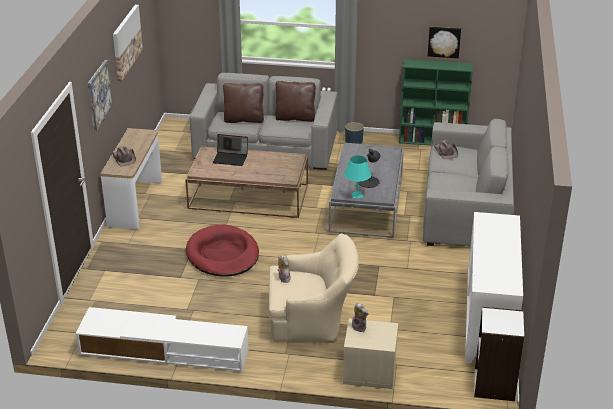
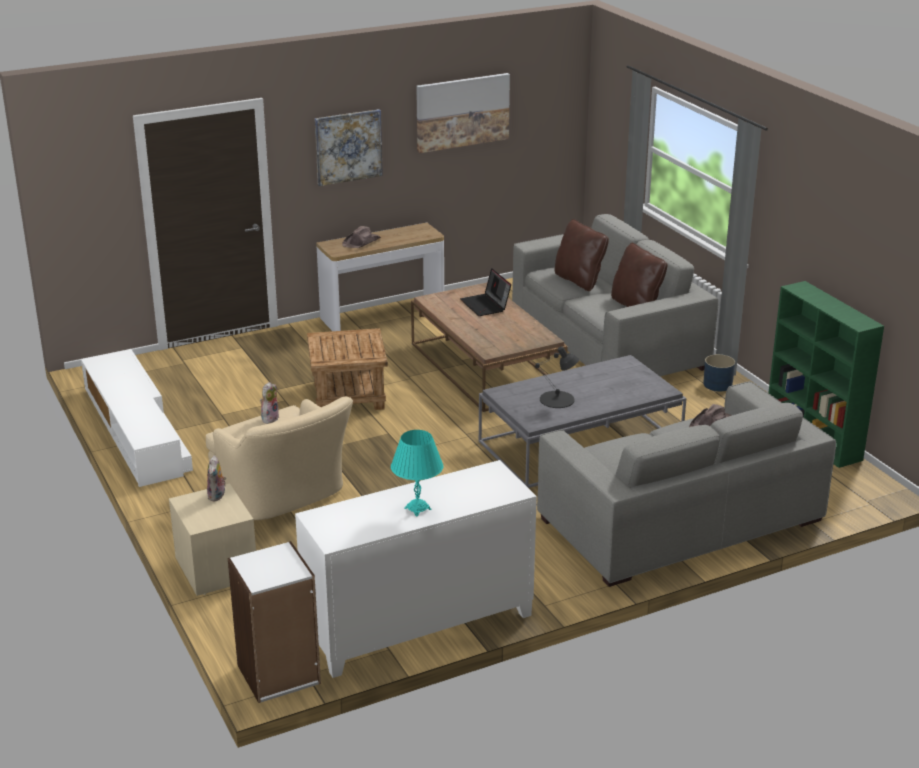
camera: 55 degrees right, 5 degrees down
(223, 254) = (347, 396): red dog bed -> brown side table
(357, 196) = (511, 403): turquoise table lamp -> turquoise table lamp (417, 509)
(444, 41) = (855, 271): picture -> none

